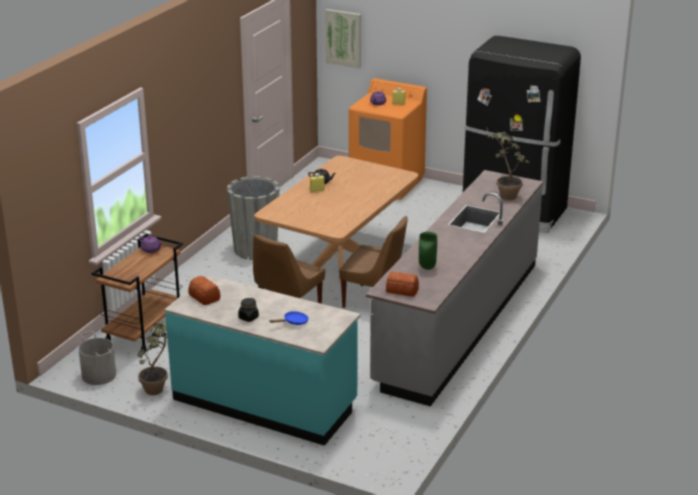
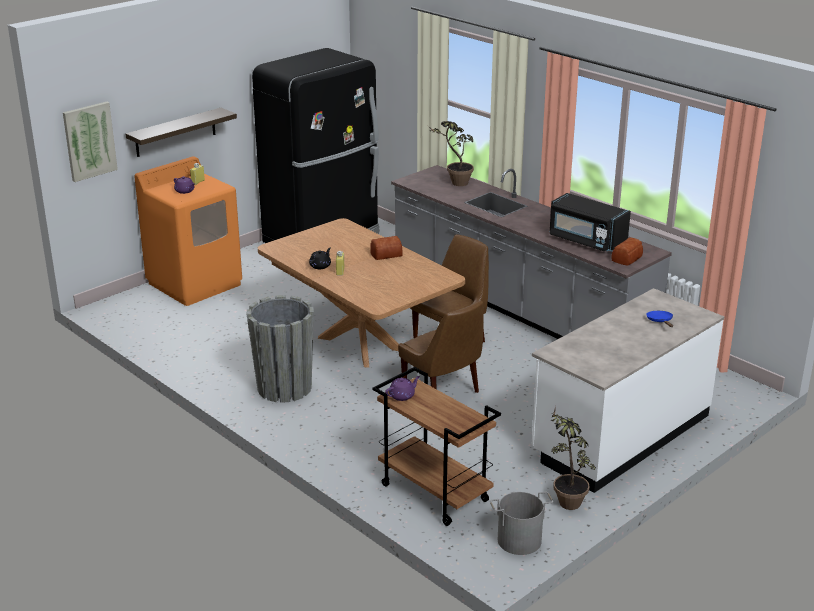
camera: 70 degrees left, 0 degrees up
(204, 296) = (585, 360): bread -> bread (385, 254)
(248, 317) = (642, 342): black jar -> none
(265, 402) = (620, 435): turquoise counter -> white counter
(414, 61) = (175, 132): none -> shelf
(427, 267) = (586, 240): green vase -> black microwave

